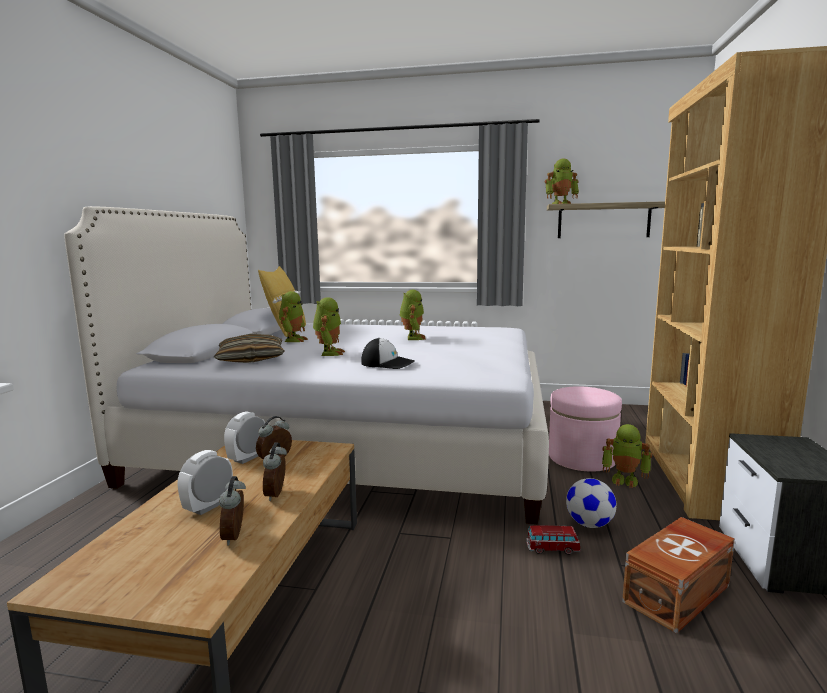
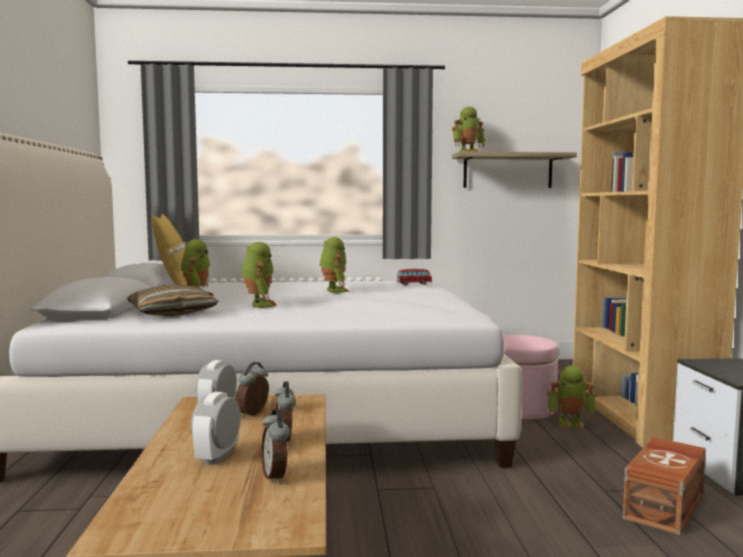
camera: 15 degrees left, 5 degrees down
(388, 363) = (339, 310): cap -> none
(552, 549) = (537, 485): toy car -> toy car (414, 284)
(589, 524) = (559, 462): football -> none

